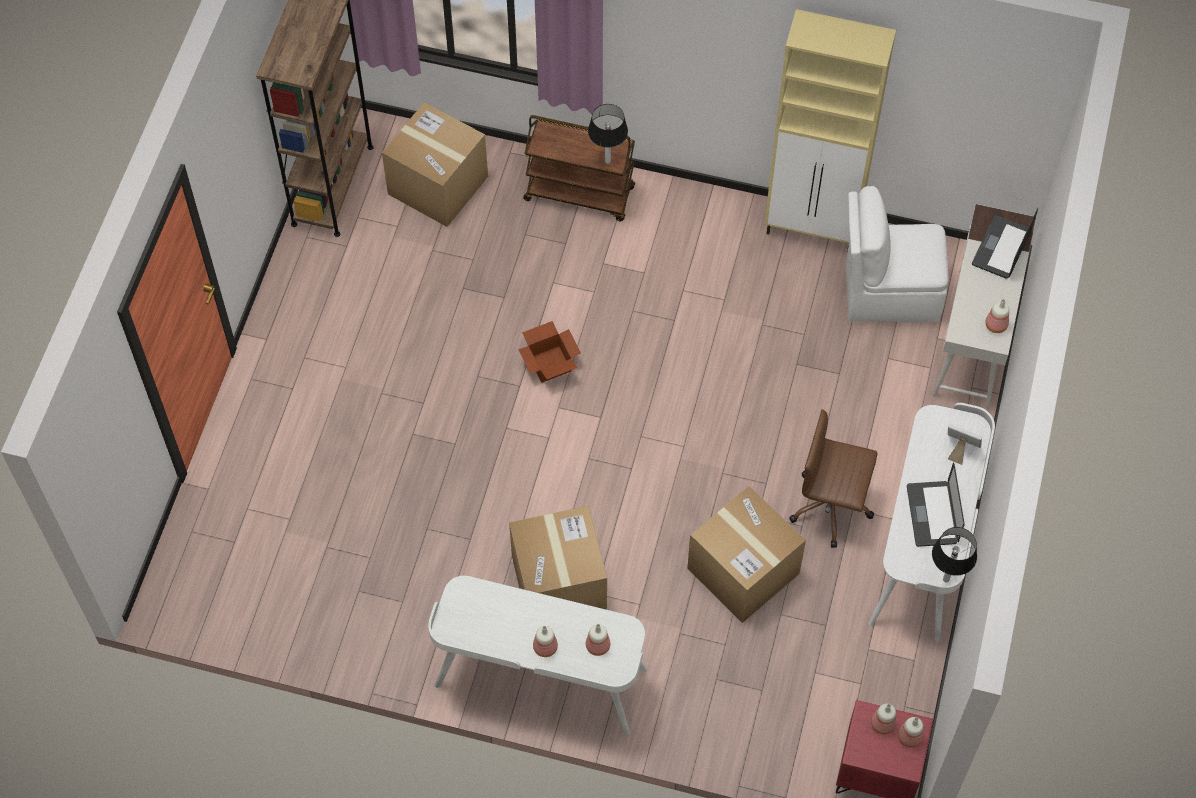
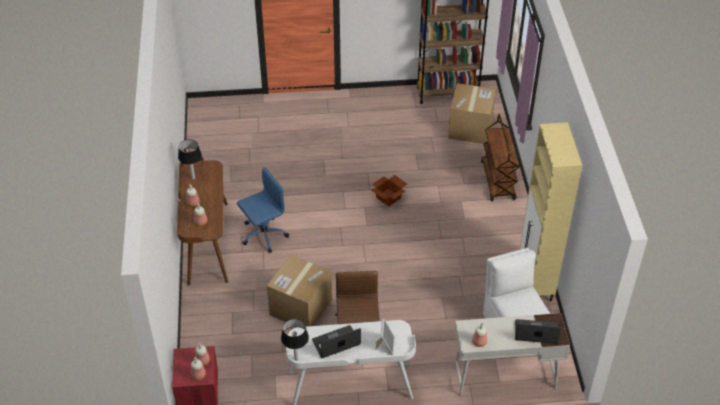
camera: 70 degrees right, 15 degrees down
(540, 679) = (207, 243): white desk -> brown desk
(559, 583) = (263, 235): cardboard box -> blue office chair
(607, 161) = (499, 159): table lamp -> table lamp (193, 178)

